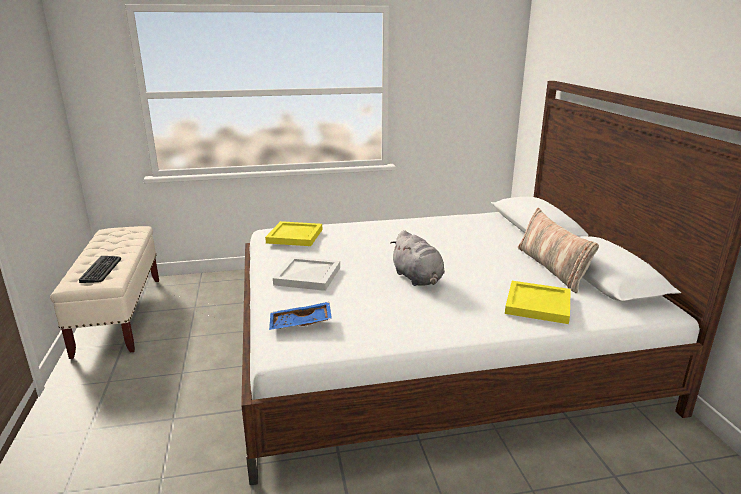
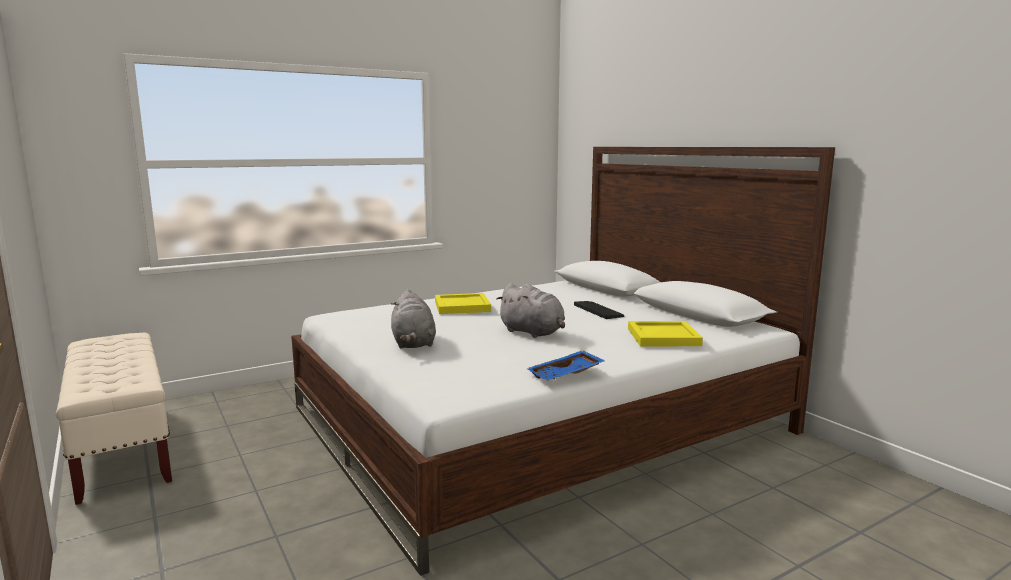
camera: 20 degrees left, 10 degrees down
(101, 269) = (118, 375): keyboard -> keyboard (598, 310)
(296, 236) = (366, 314): yellow tray -> yellow tray (463, 306)
(300, 324) = (444, 378): blue tray -> blue tray (566, 375)
(308, 276) = (413, 344): white tray -> grey plush toy
(551, 268) = (649, 313): pillow -> none

